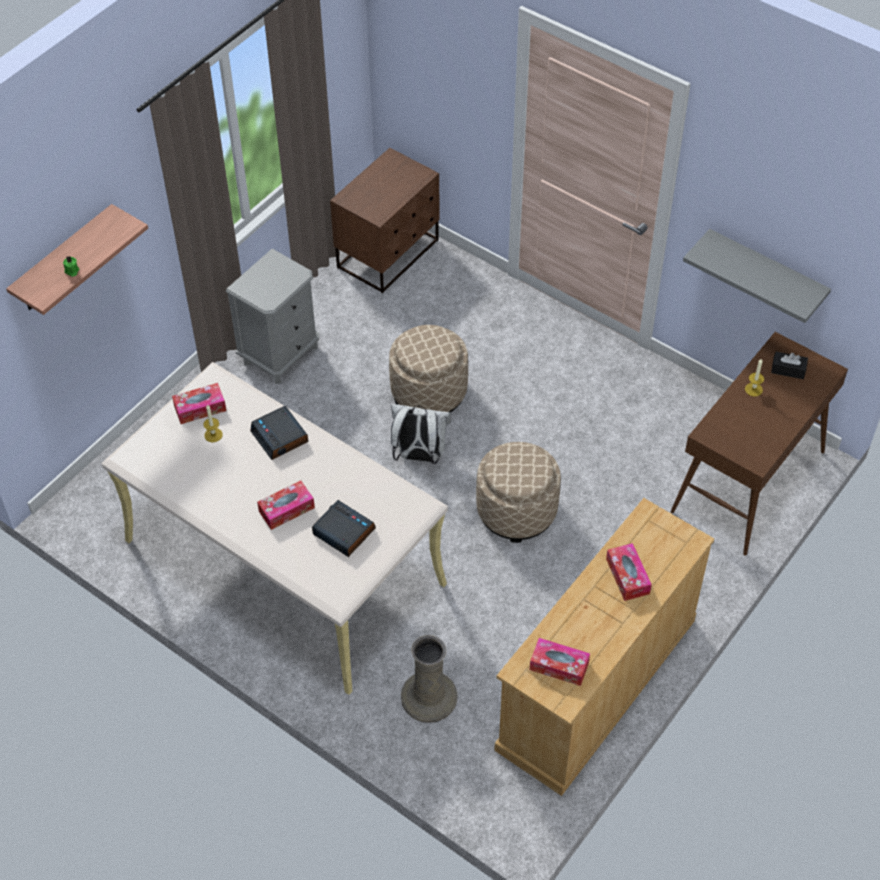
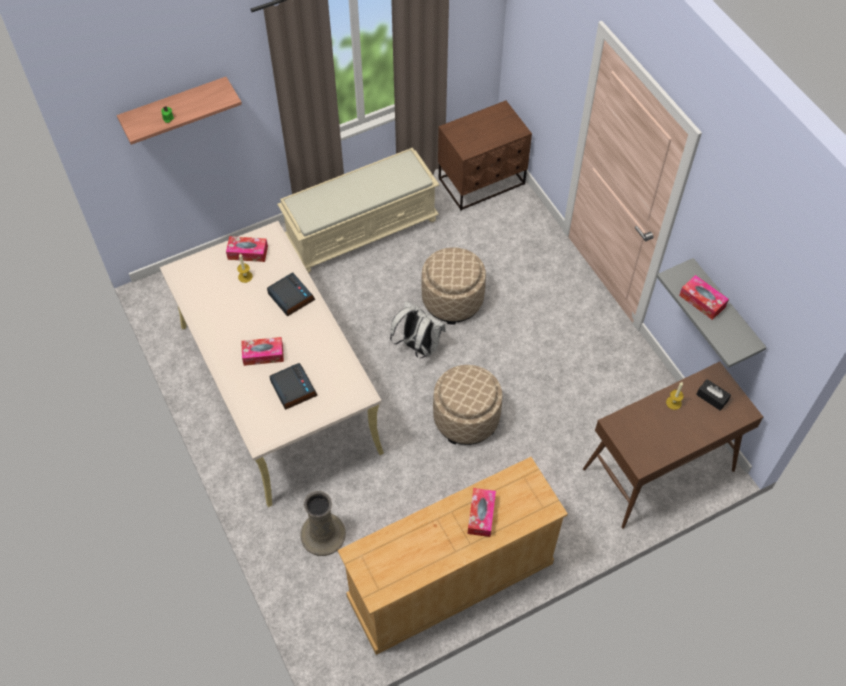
camera: 25 degrees right, 5 degrees up
(280, 354) = (362, 229): grey nightstand -> beige bench
(280, 437) = (290, 297): alarm clock -> alarm clock turned 150 degrees clockwise
(559, 666) = (387, 564): tissue box -> tissue box (702, 301)

